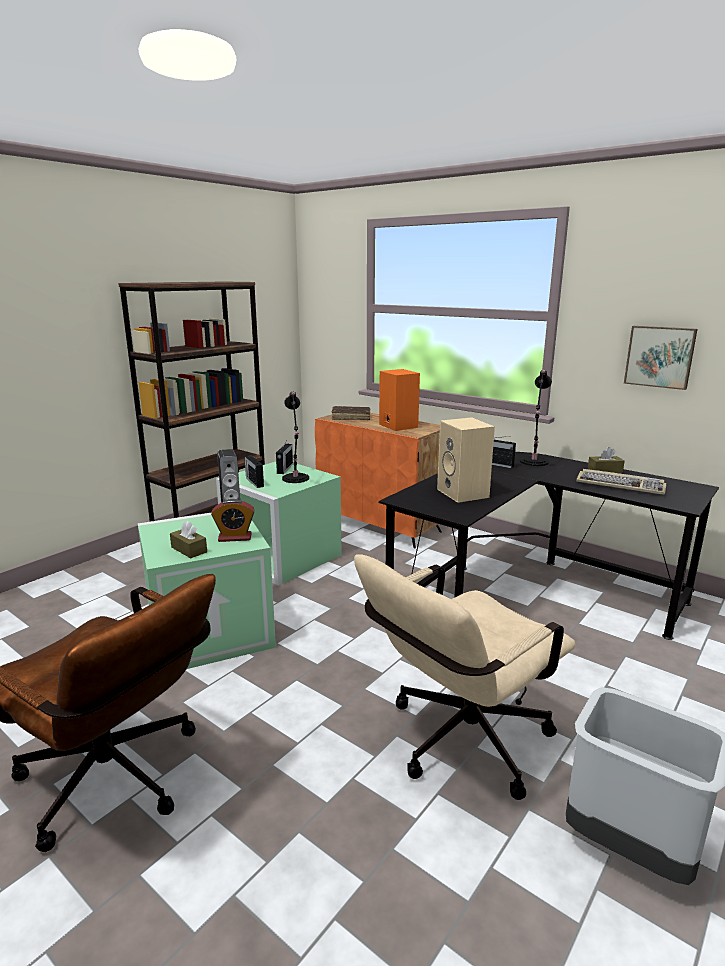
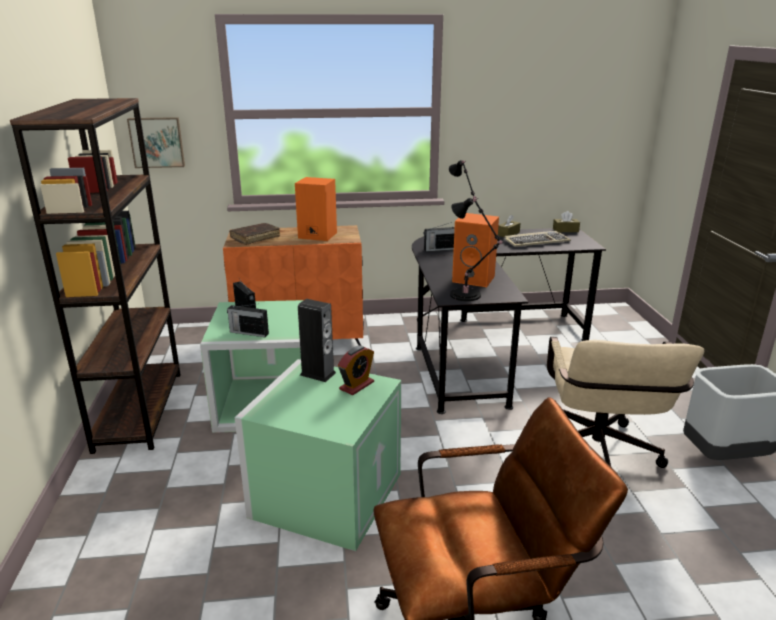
camera: 45 degrees left, 5 degrees up
(189, 550) = (346, 413): brown tissue box -> brown tissue box (565, 230)
(295, 479) = (280, 316): black table lamp -> black table lamp (467, 295)
(464, 493) = (474, 279): beige speaker -> orange speaker
(660, 356) = (523, 137): picture -> picture (157, 142)

